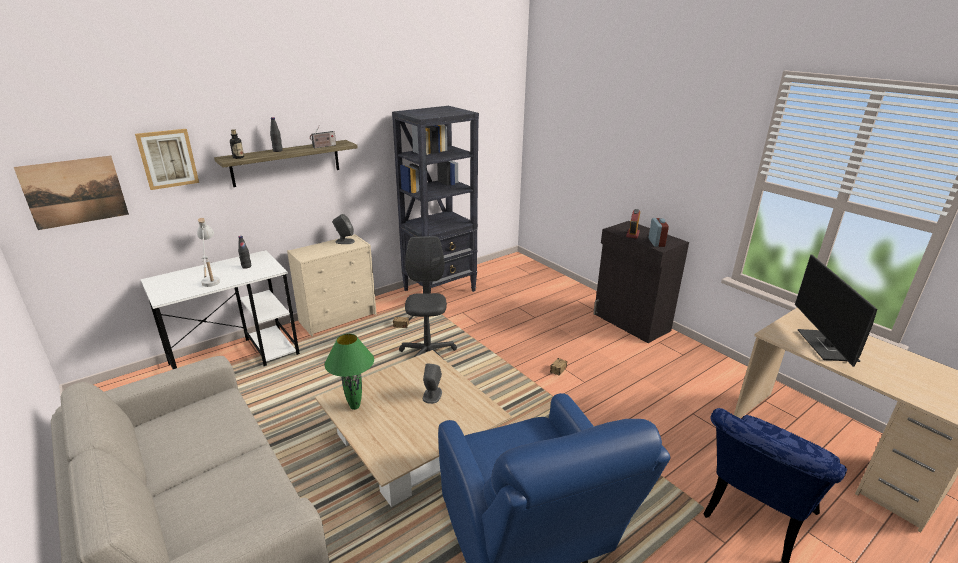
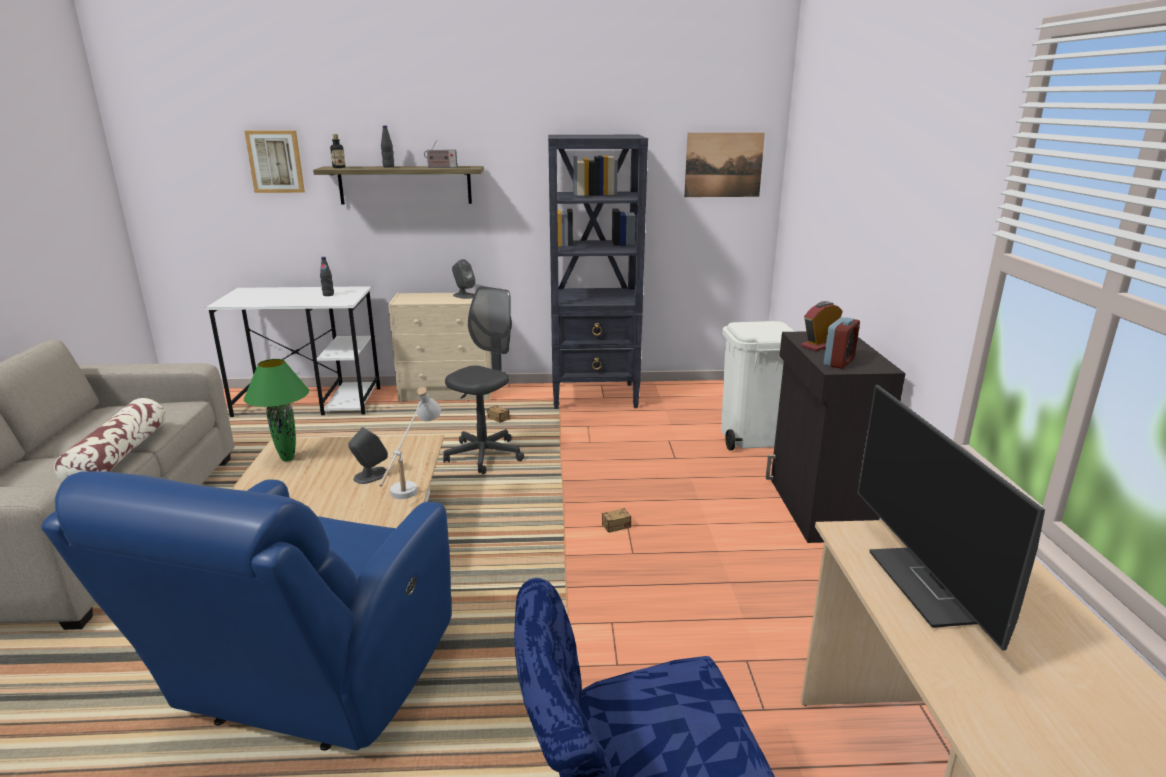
camera: 35 degrees right, 5 degrees down
(74, 192) = (188, 183): picture -> picture (723, 165)
(211, 277) = (285, 297): white table lamp -> white table lamp (412, 482)
(250, 458) = (119, 456): none -> pillow
(556, 292) = (751, 438): none -> white trash can
(827, 347) = (936, 588): monitor -> monitor turned 45 degrees counterclockwise

